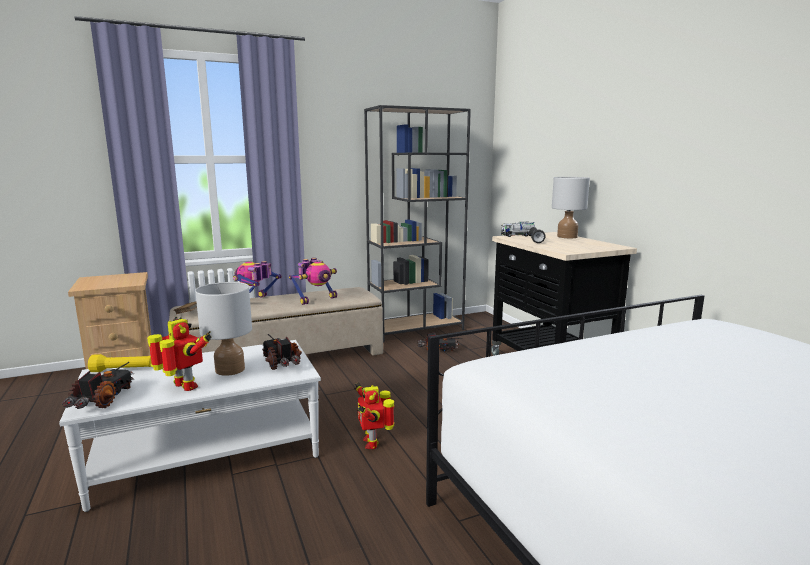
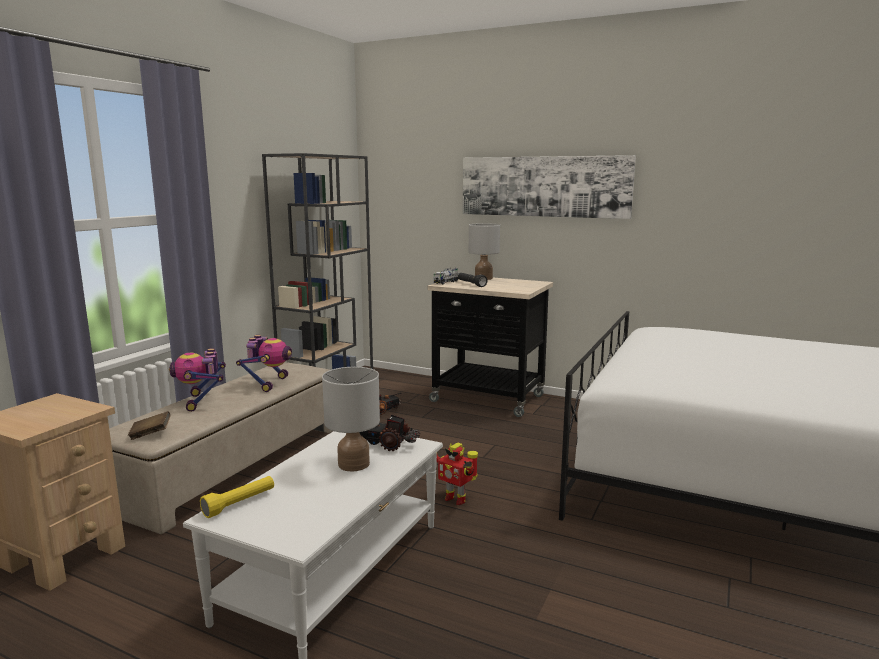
camera: 40 degrees left, 0 degrees up
(103, 400) = (297, 530): toy truck -> none
(184, 387) = (349, 491): toy robot -> none
(639, 132) = (544, 186): none -> picture

